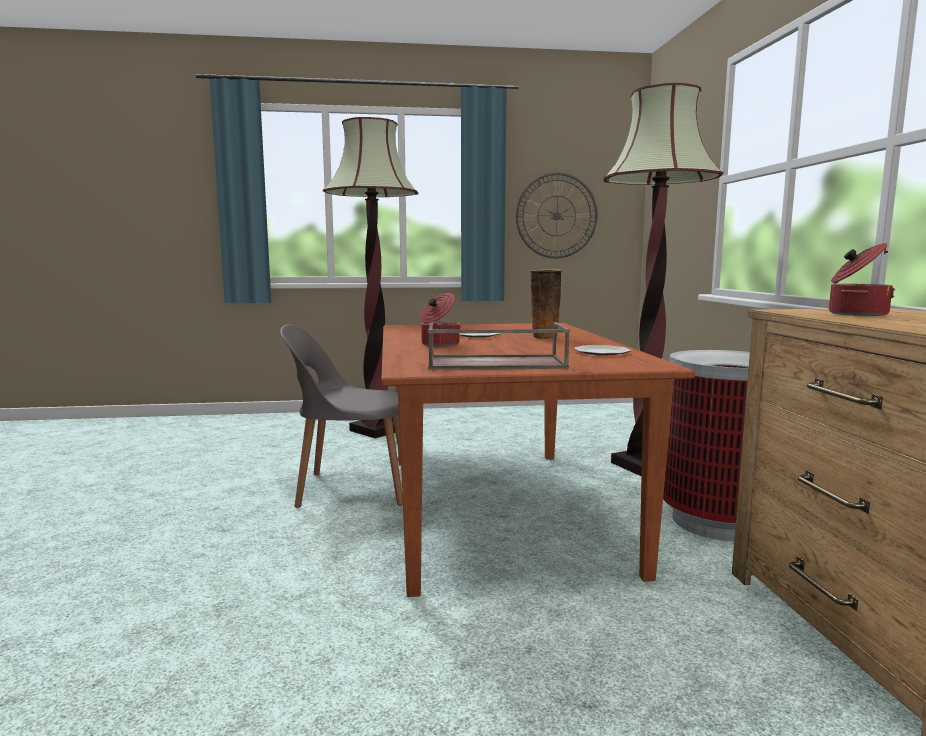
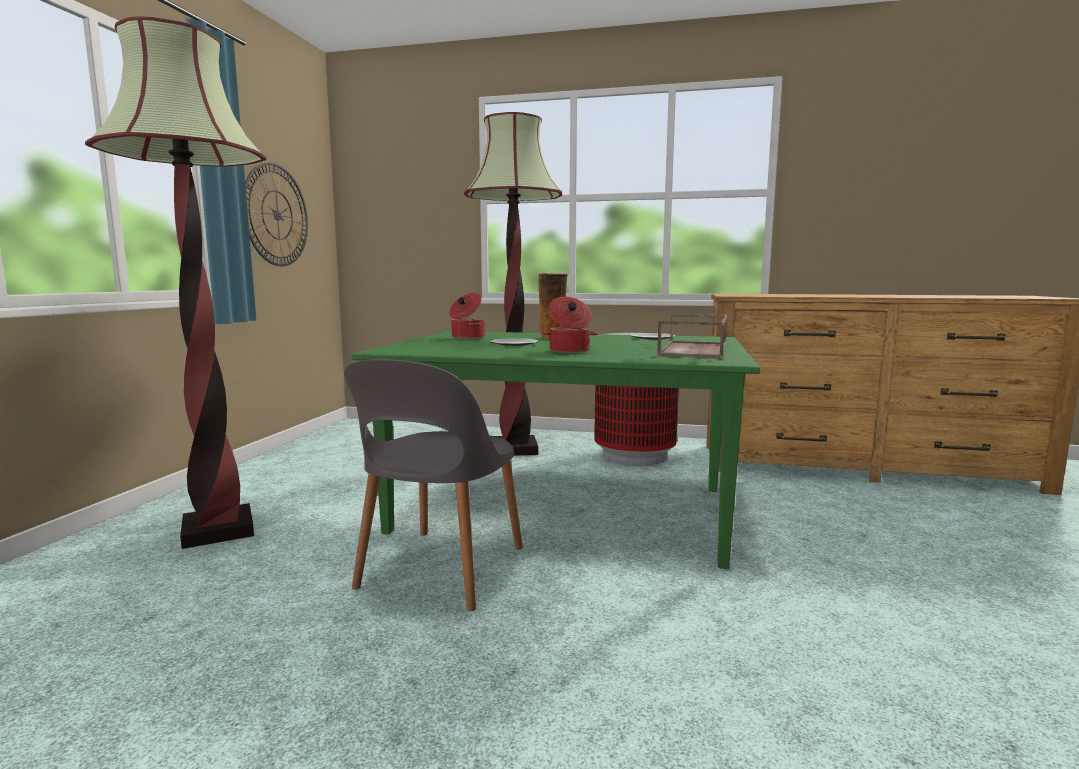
camera: 70 degrees left, 0 degrees up
(497, 508) = (563, 509): brown dining table -> green dining table
(855, 314) = (756, 295): cooking pot -> cooking pot (467, 337)

